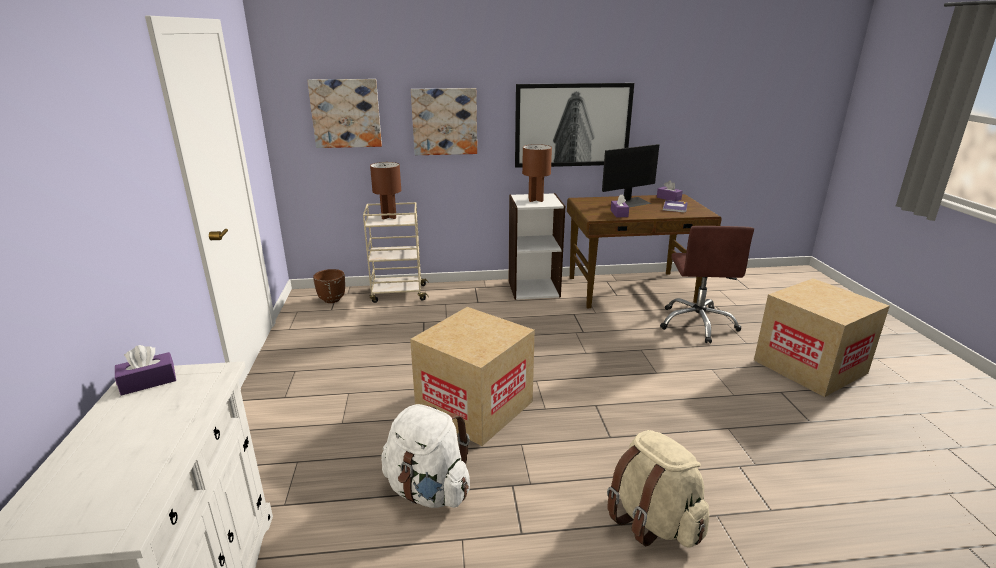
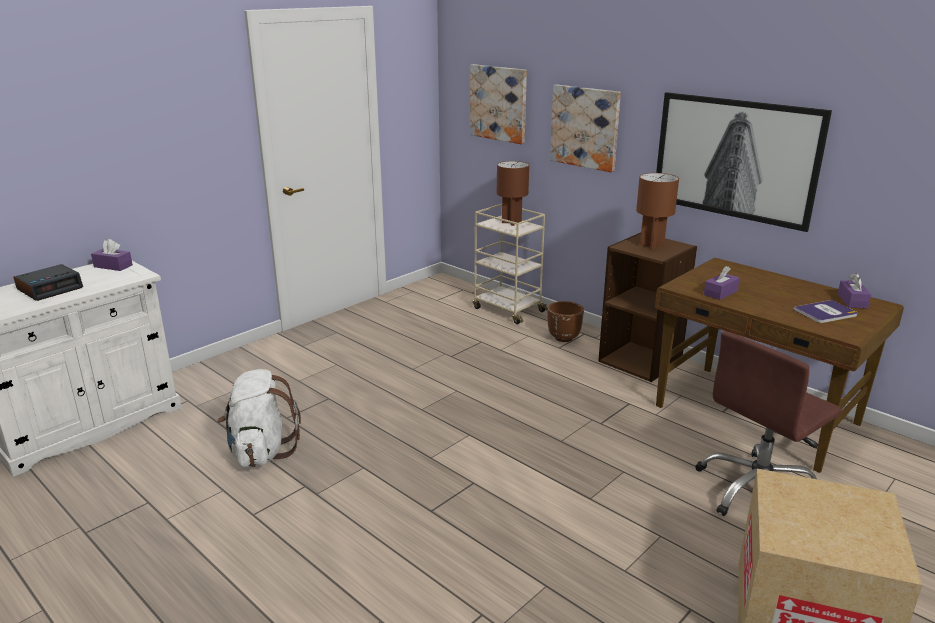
camera: 50 degrees right, 0 degrees up
(128, 443) = (50, 288): none -> alarm clock
(332, 300) = (451, 292): brown planter -> brown planter (564, 338)
(474, 407) = (388, 423): cardboard box -> none
(533, 288) = (640, 361): white bookcase -> brown bookcase
(630, 202) = (777, 287): monitor -> none
(653, 520) = (333, 580): beige backpack -> none

